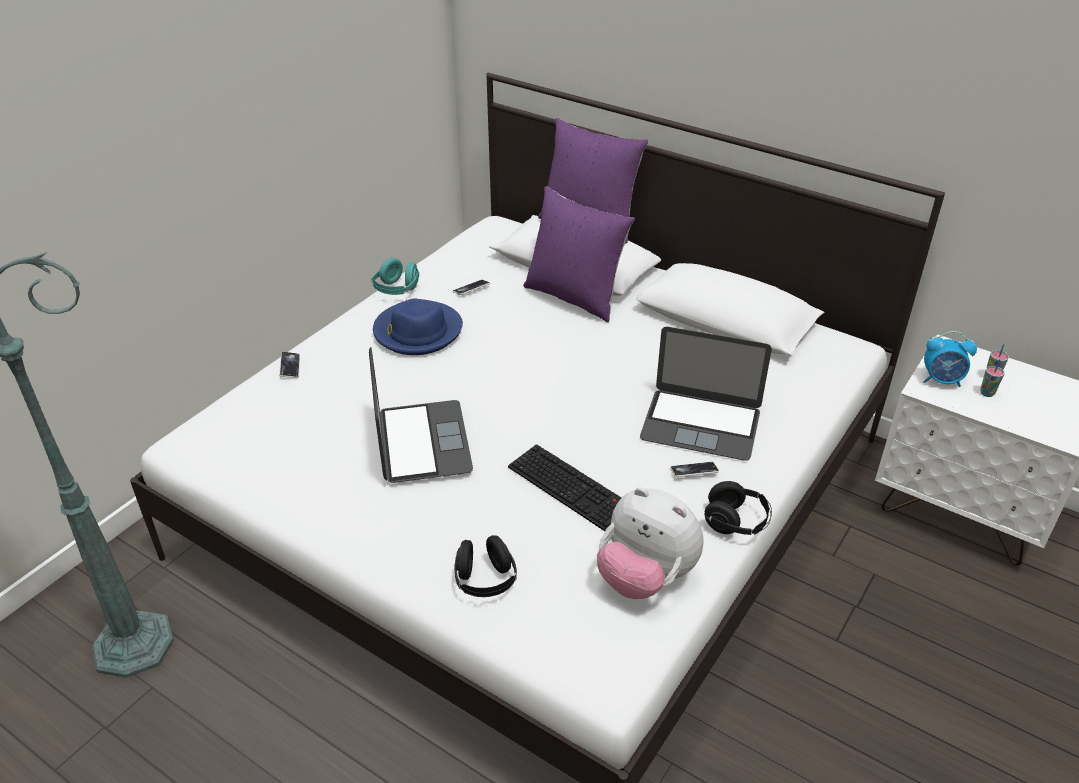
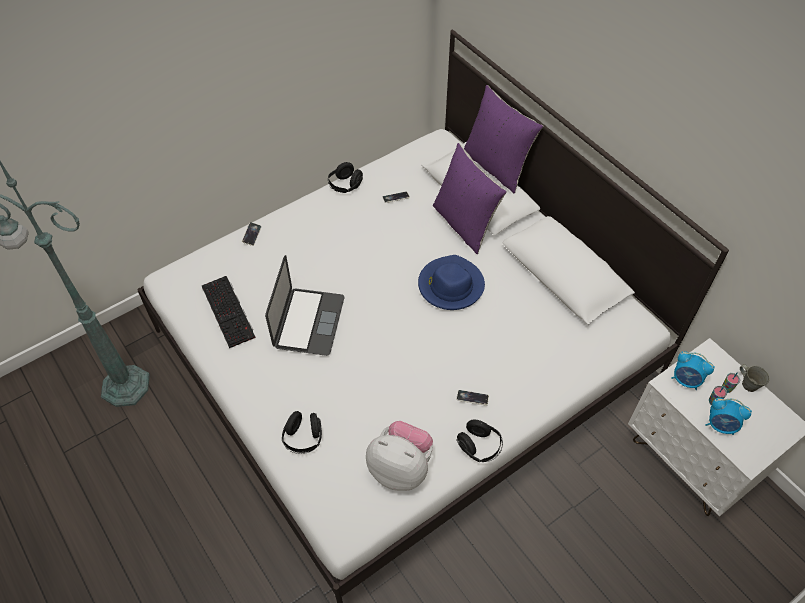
camera: 20 degrees right, 15 degrees up
(397, 290) = (345, 186): turquoise headphones -> black headphones
(417, 331) = (343, 227): blue hat -> blue hat (450, 285)
(572, 487) = (387, 386): keyboard -> keyboard (229, 311)
(645, 577) = (401, 468): plush toy -> plush toy turned 150 degrees clockwise
(701, 424) = (497, 361): laptop -> none
(1012, 366) = (748, 384): none -> grey mug
(1012, 414) = (720, 425): none -> alarm clock

